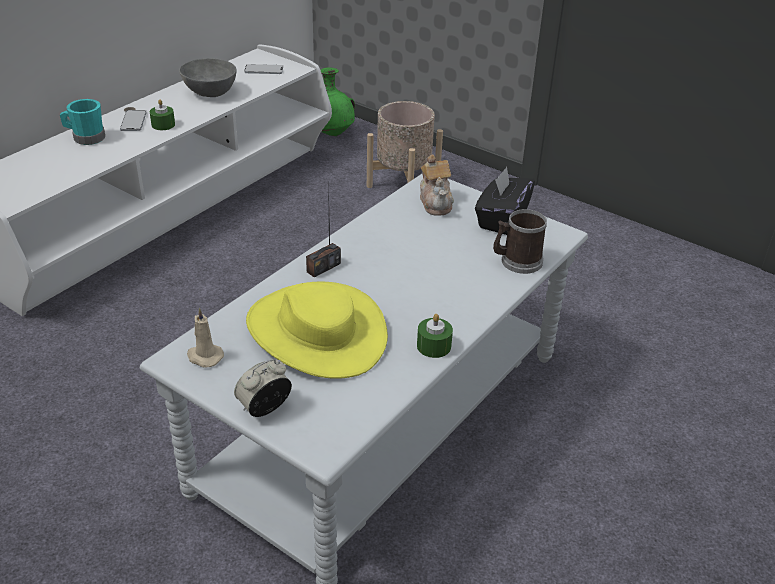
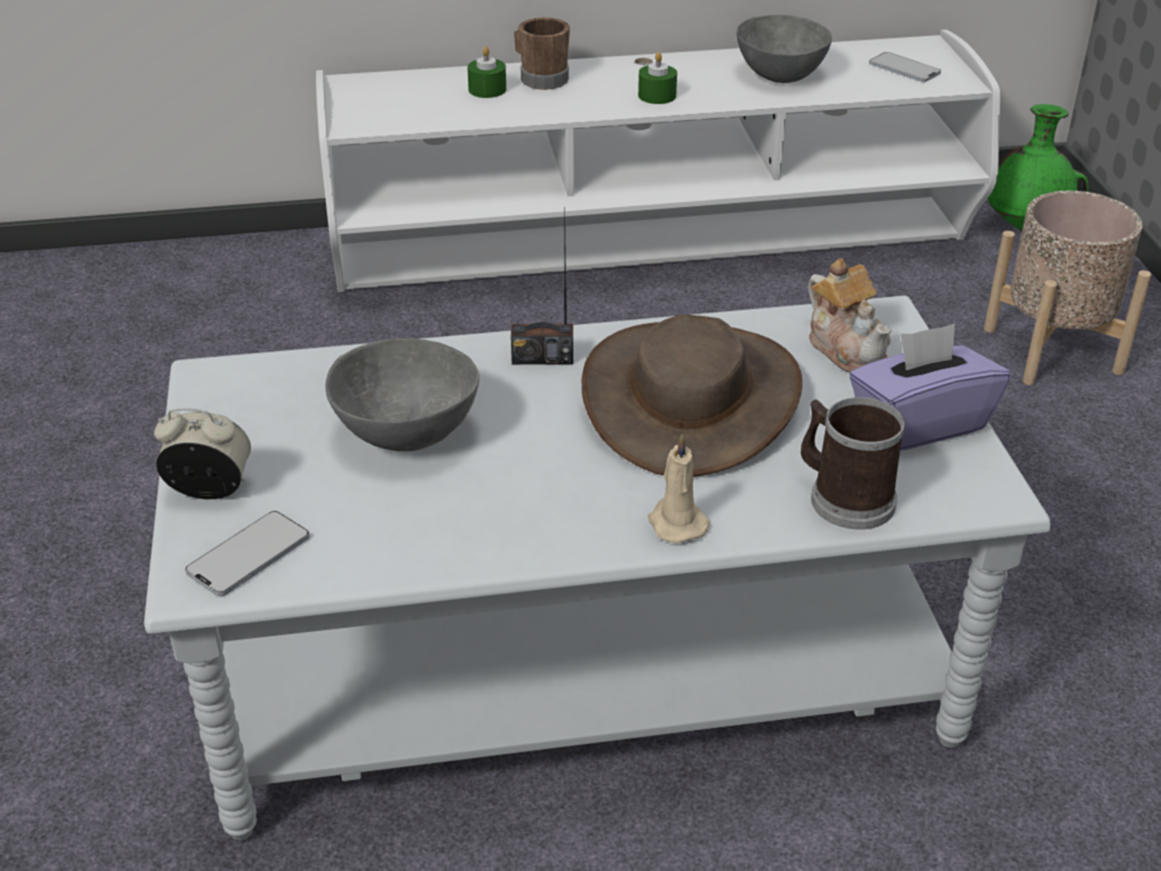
camera: 45 degrees right, 0 degrees up
(85, 138) = (540, 78): turquoise mug -> brown mug
(133, 121) = (626, 78): phone -> phone (248, 555)
(204, 357) = (242, 390): beige candle -> beige candle (676, 522)
(316, 332) = (408, 435): yellow hat -> grey bowl
(409, 253) = (691, 398): none -> brown hat
(434, 346) = (526, 543): green candle -> green candle (487, 89)
(436, 202) = (846, 348): teapot -> teapot turned 60 degrees counterclockwise
(501, 219) = (919, 423): black tissue box -> purple tissue box

